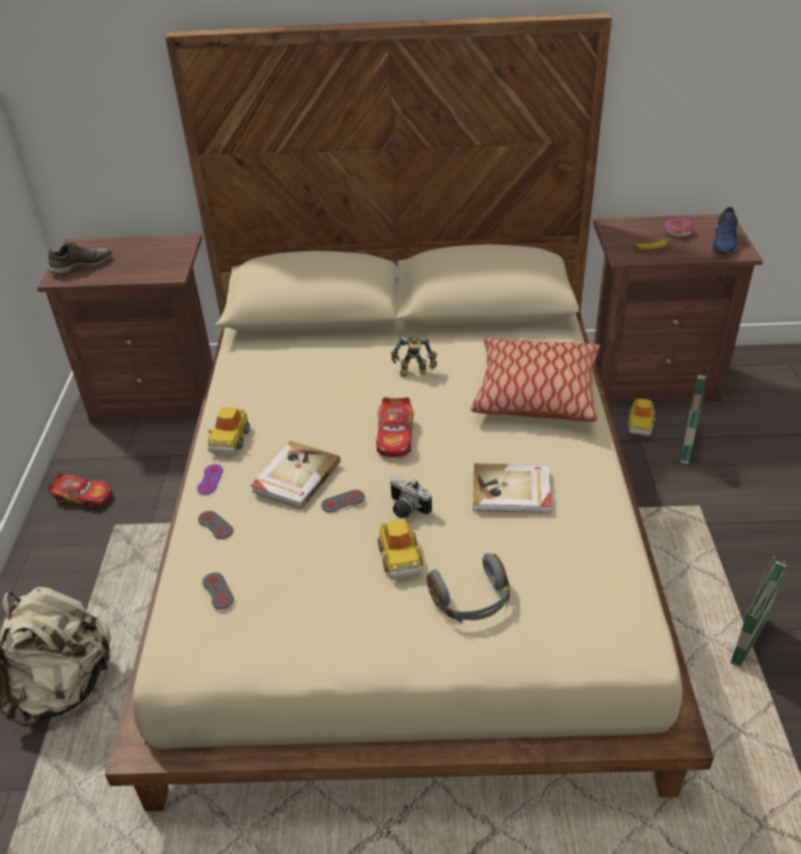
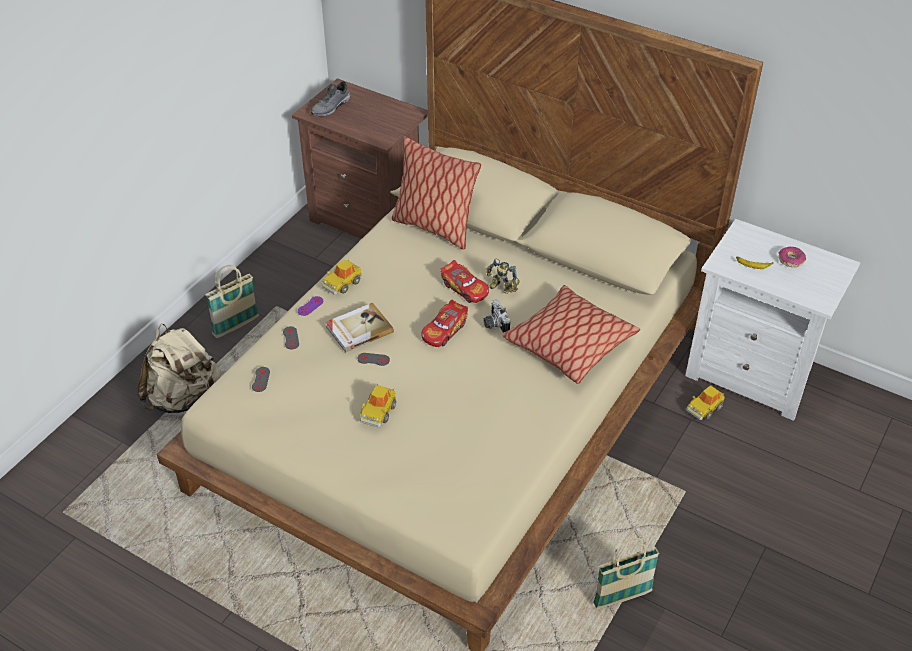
camera: 30 degrees right, 5 degrees up
(82, 265) = (331, 107): grey shoe -> grey shoe turned 135 degrees clockwise
(83, 497) = (270, 276): toy car -> toy car (465, 288)
(286, 345) = (434, 227): none -> pillow
(405, 509) = (408, 383): camera -> camera (494, 324)
(471, 600) = (396, 459): grey headphones -> none
(511, 491) = (483, 404): book -> none
(650, 378) = (753, 374): brown nightstand -> white nightstand
(687, 446) = (725, 442): basket -> basket (236, 326)
(724, 243) = (818, 287): blue shoe -> none

